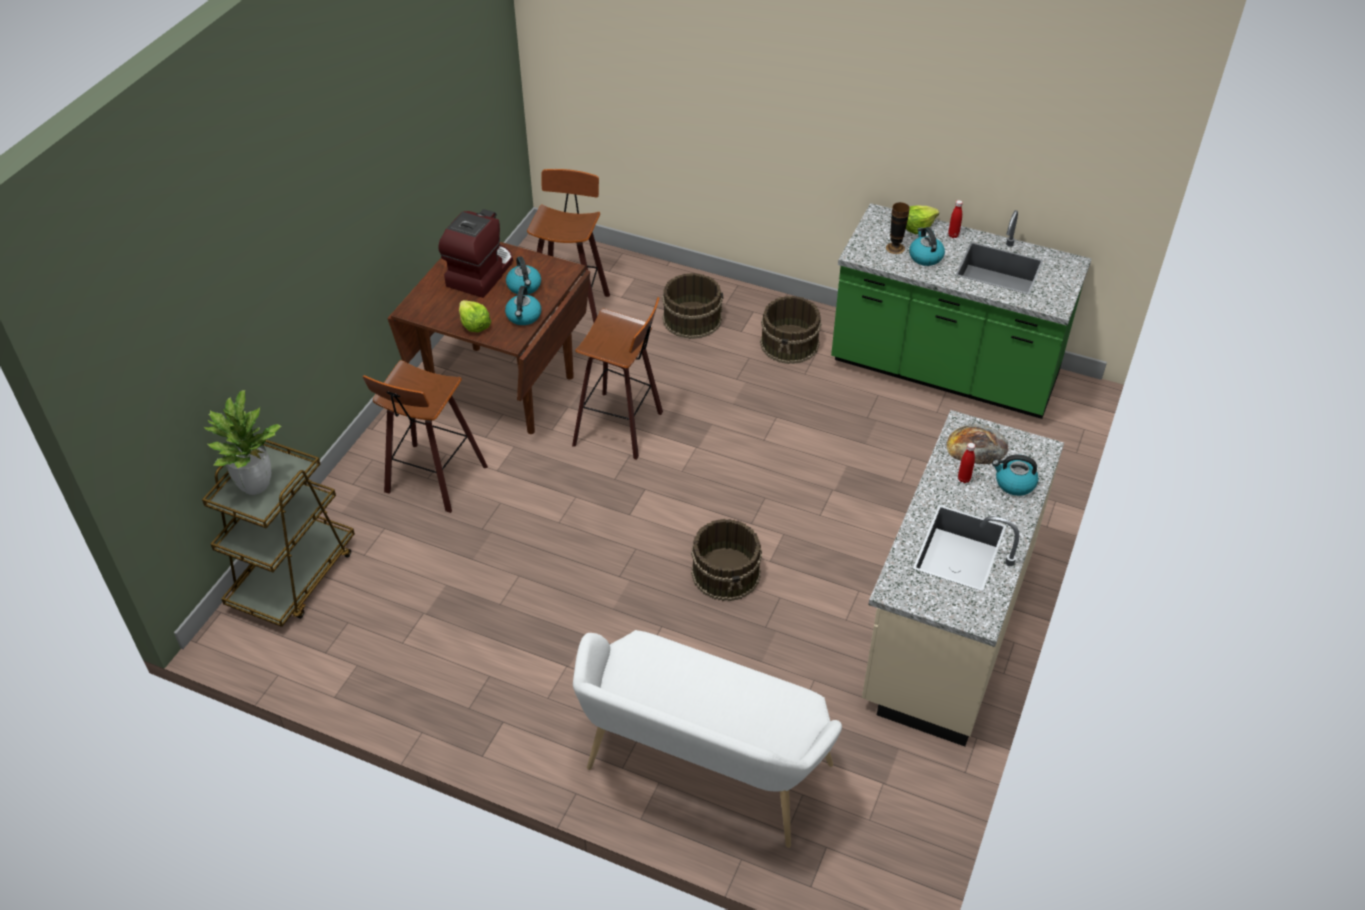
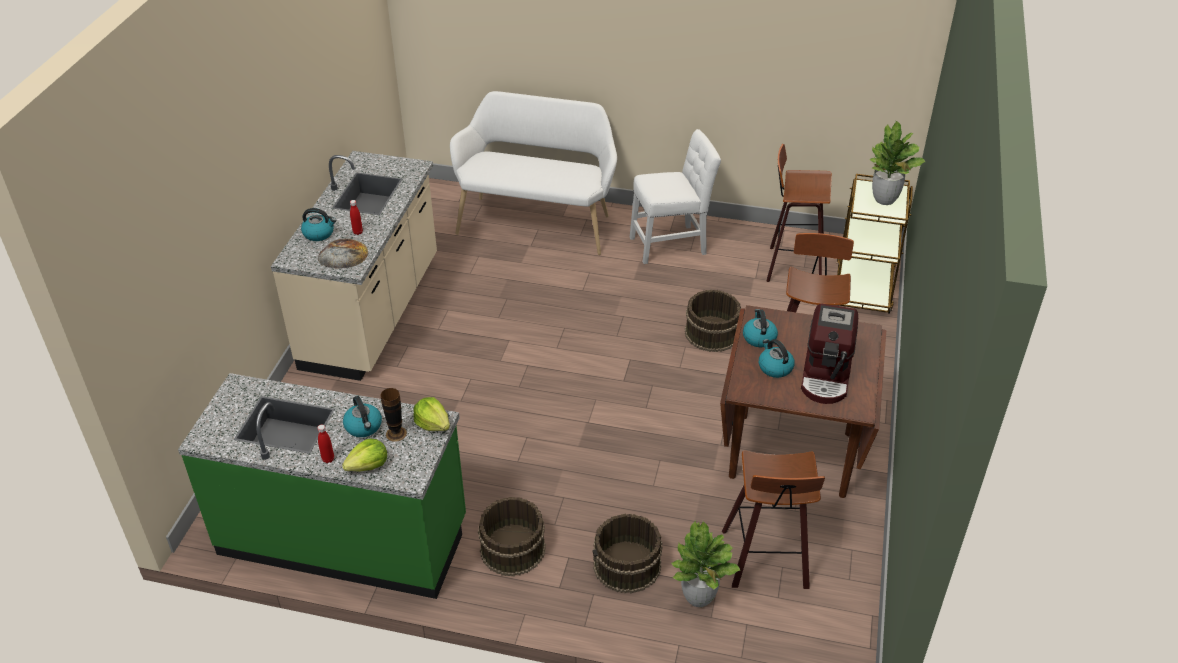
camera: 170 degrees right, 5 degrees down
(474, 325) = (799, 324): lettuce -> lettuce (433, 423)
(511, 692) = (672, 244): none -> white chair
(621, 427) = (662, 431): stool -> stool (793, 266)
(639, 291) = (699, 597): none -> potted plant
(726, 573) = (541, 328): brown bucket -> brown bucket (711, 333)

